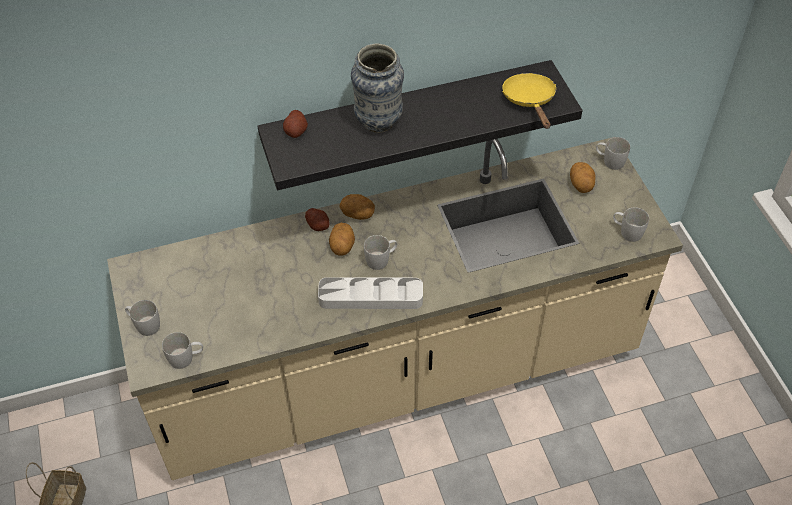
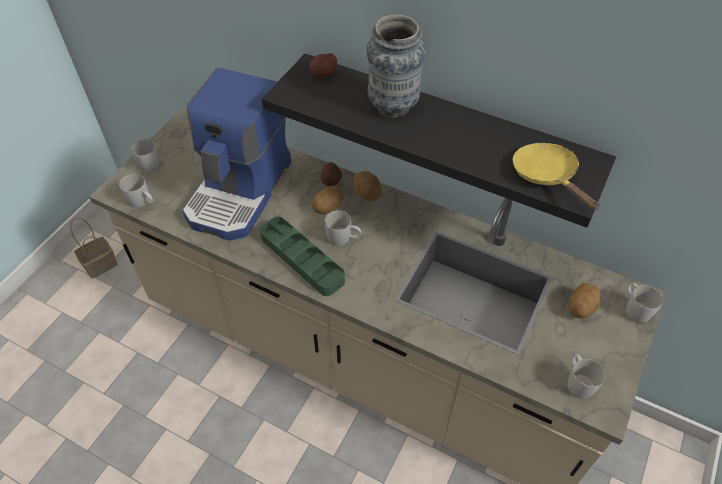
camera: 45 degrees right, 0 degrees up
(257, 287) = (240, 191): none -> coffee machine
(370, 297) = (302, 259): grey tray -> green tray
(530, 101) = (547, 176): yellow frying pan -> yellow frying pan turned 60 degrees counterclockwise

